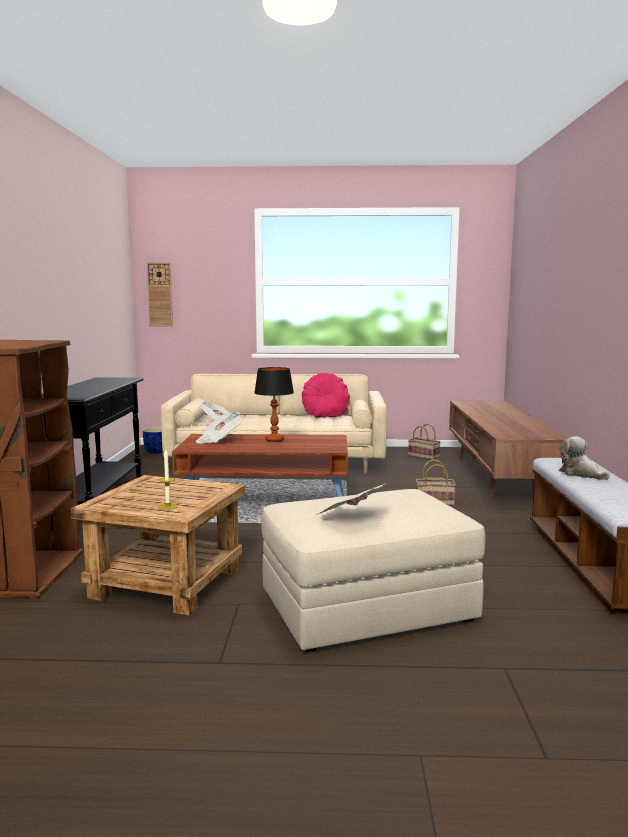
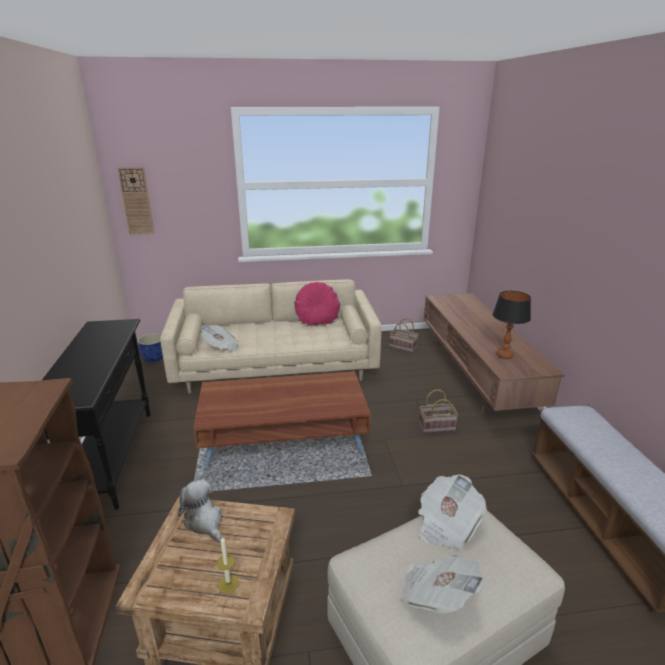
camera: 10 degrees left, 15 degrees up
(219, 440) = (235, 396): newspaper -> newspaper (446, 525)
(274, 440) = (290, 390): table lamp -> table lamp (504, 355)
(581, 474) = (600, 445): plush toy -> plush toy (204, 521)

